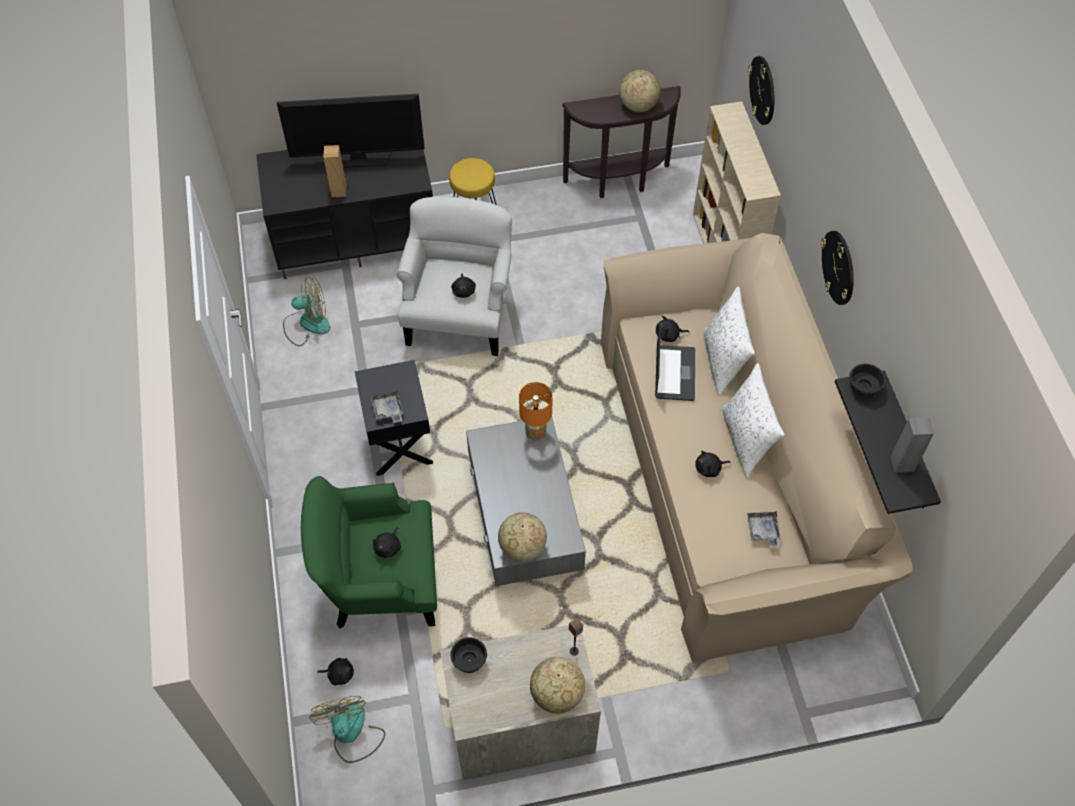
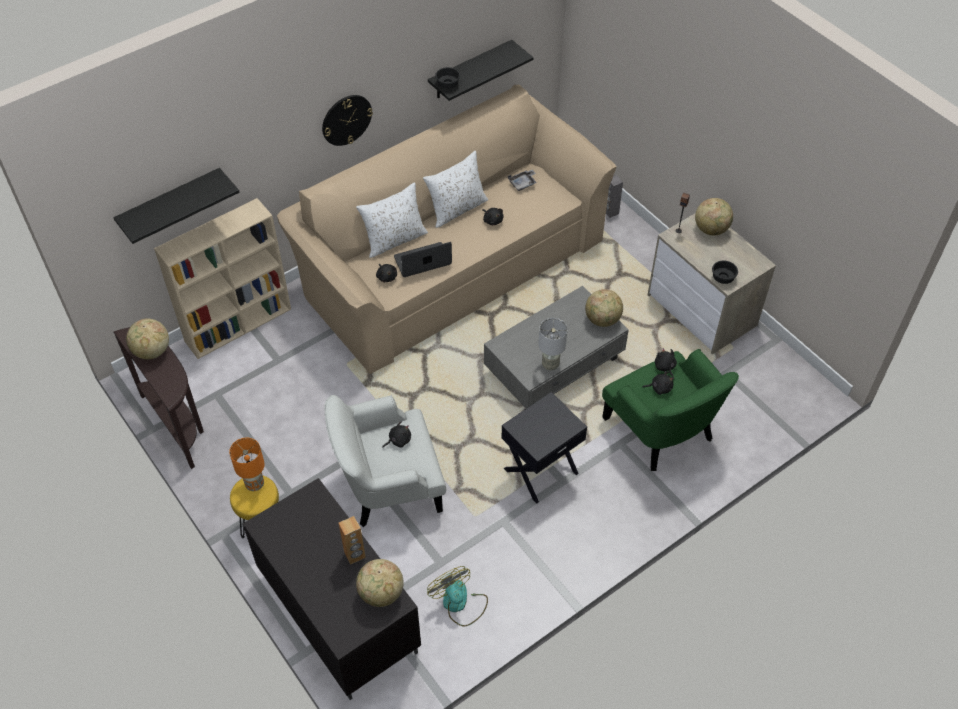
camera: 115 degrees left, 5 degrees down
(291, 196) = (381, 593): none -> globe
(339, 674) = (743, 422): black plush toy -> black plush toy (665, 367)
(351, 733) = (775, 396): fan -> none
(358, 158) = (303, 559): television -> none
(388, 410) = (559, 421): grey tray -> none
(488, 465) = (550, 364): none -> grey table lamp
(536, 432) = (505, 347): orange table lamp -> orange table lamp (254, 484)
(763, 90) = (170, 203): wall clock -> black shelf
(902, 463) = (495, 58): grey speaker -> grey speaker (610, 212)

